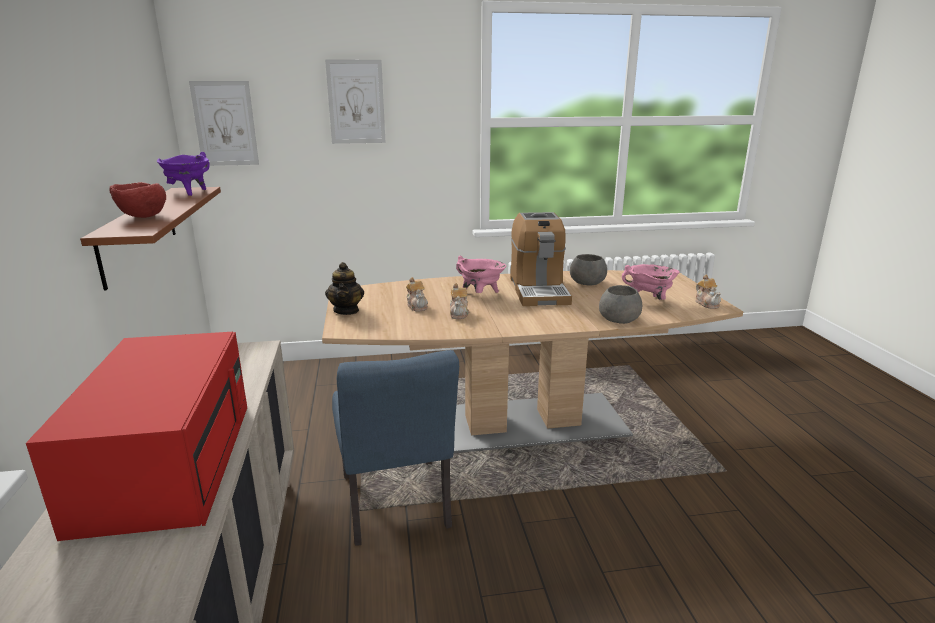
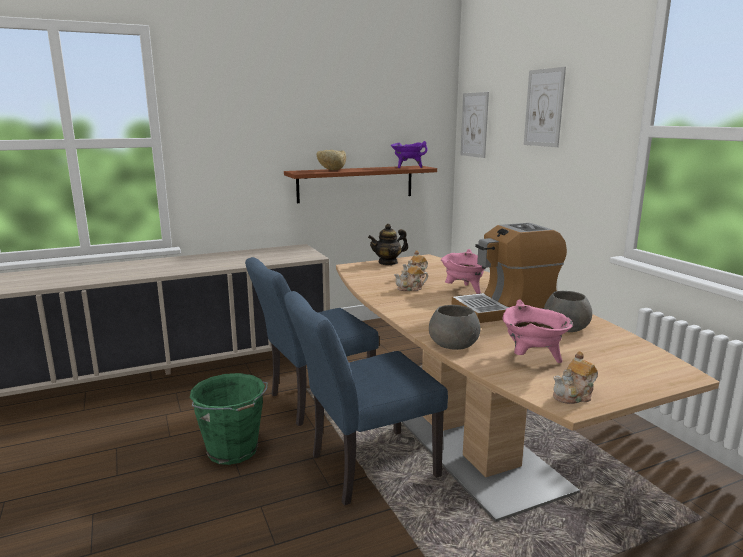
camera: 75 degrees right, 5 degrees down
(142, 218) = (331, 170): red bowl -> beige bowl
(169, 461) = (186, 264): red microwave -> none
(489, 593) = (233, 451): none -> green bucket
(549, 489) = (364, 468): none -> blue chair

